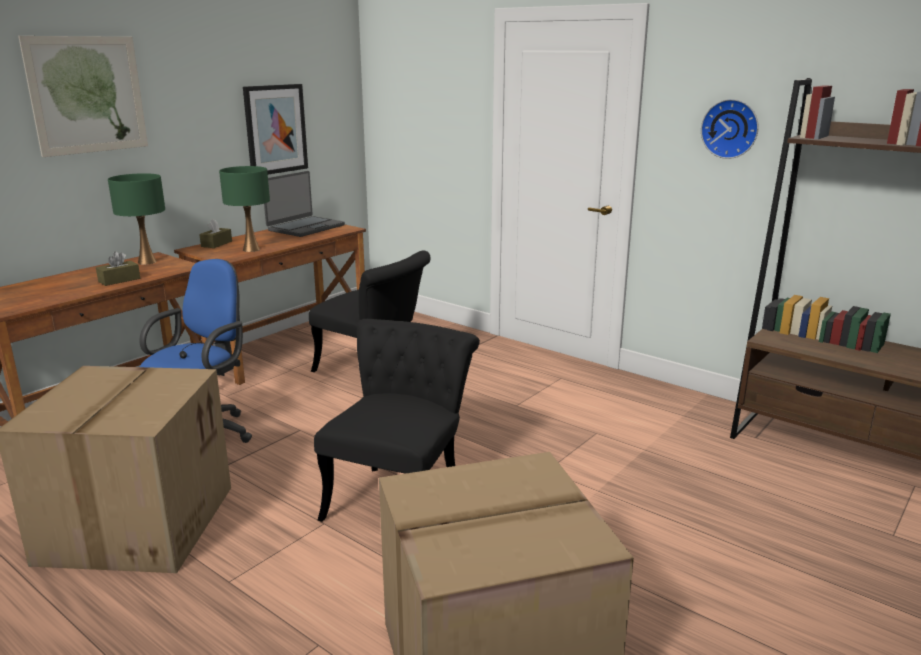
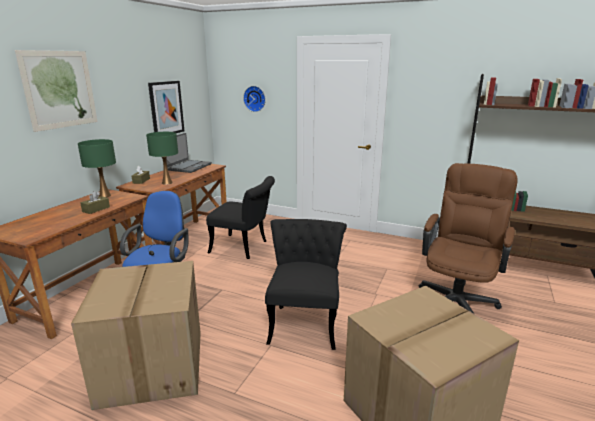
camera: 15 degrees left, 0 degrees up
(695, 501) = (457, 299): none -> brown office chair
(730, 128) = (438, 101): wall clock -> wall clock (255, 98)

